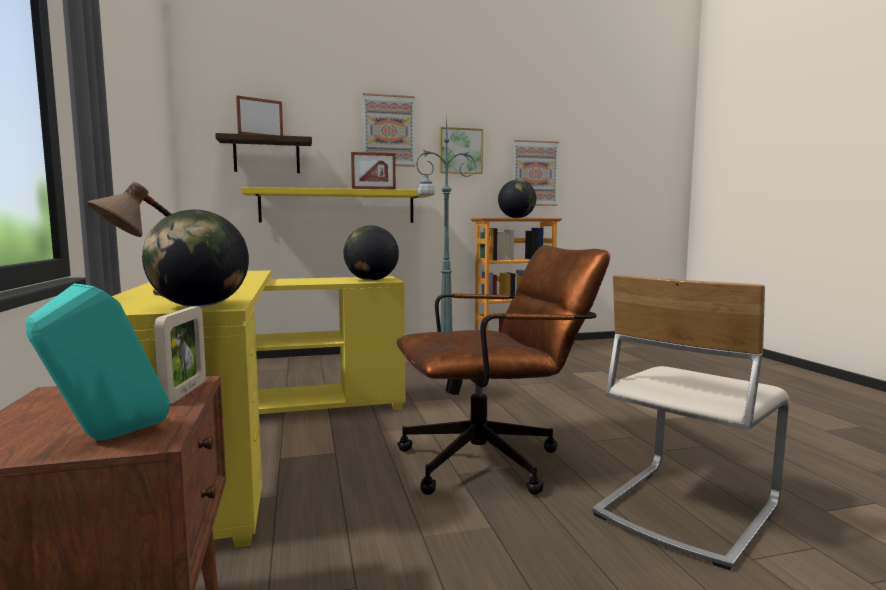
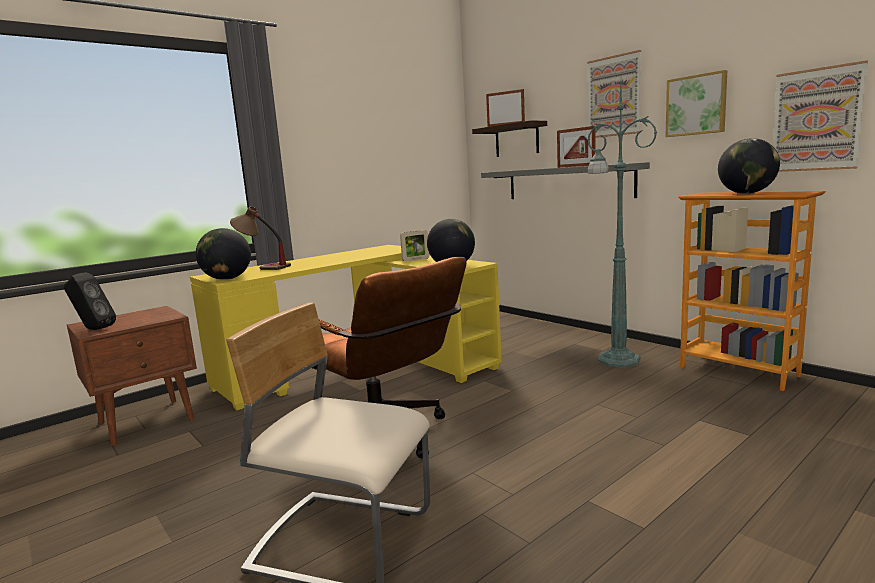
camera: 65 degrees right, 5 degrees up
(105, 439) = (93, 329): turquoise speaker -> black speaker
(184, 392) = (155, 320): picture frame -> picture frame (415, 259)
(338, 206) = (567, 183): yellow shelf -> grey shelf

